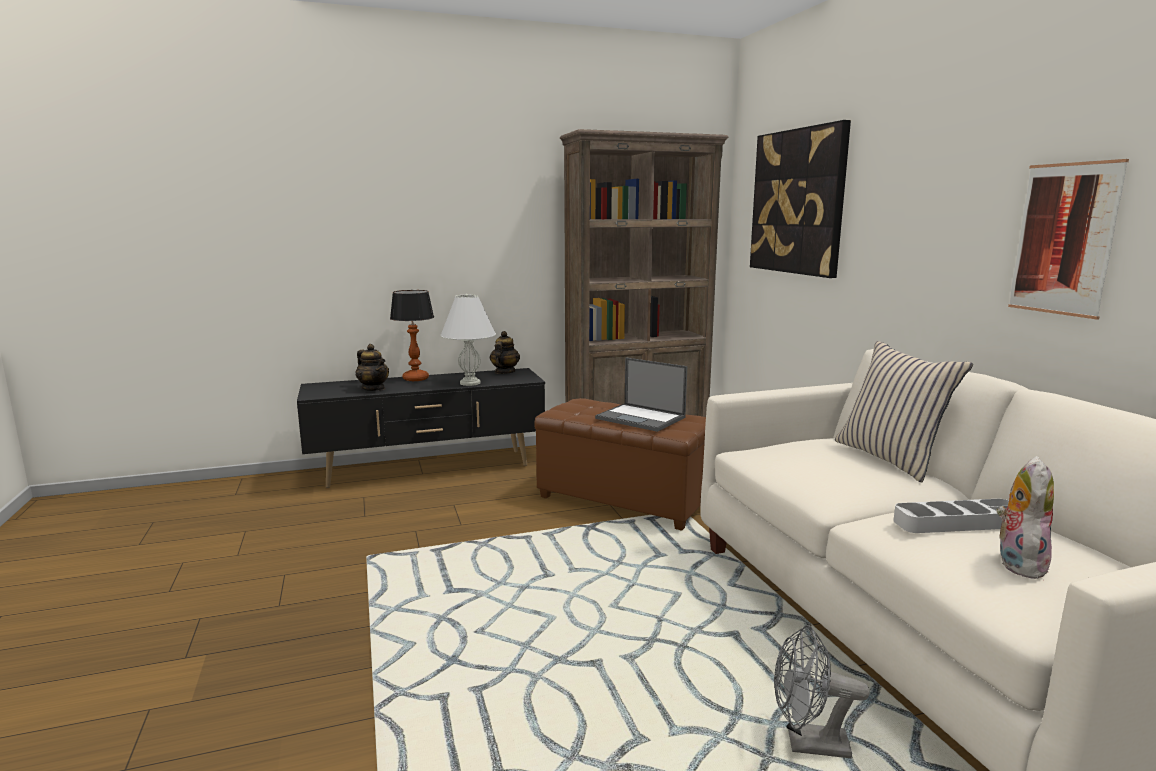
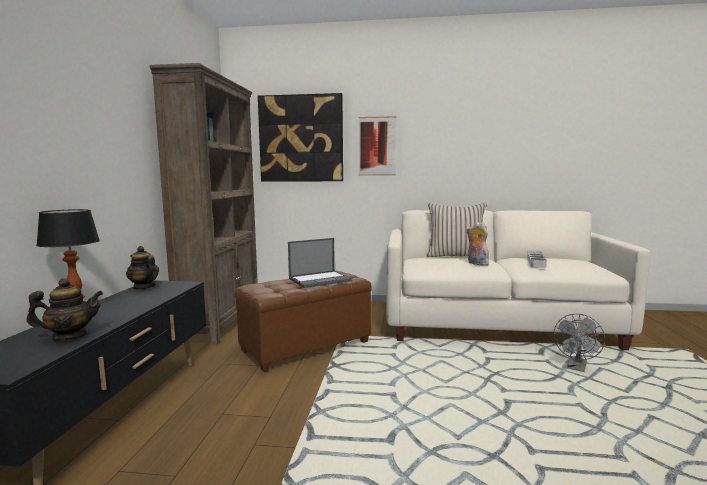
camera: 65 degrees left, 5 degrees down
(469, 383) = (152, 300): white table lamp -> none
(1017, 563) = (572, 264): plush toy -> plush toy (476, 263)
(1064, 239) = (476, 153): picture -> picture (377, 146)

